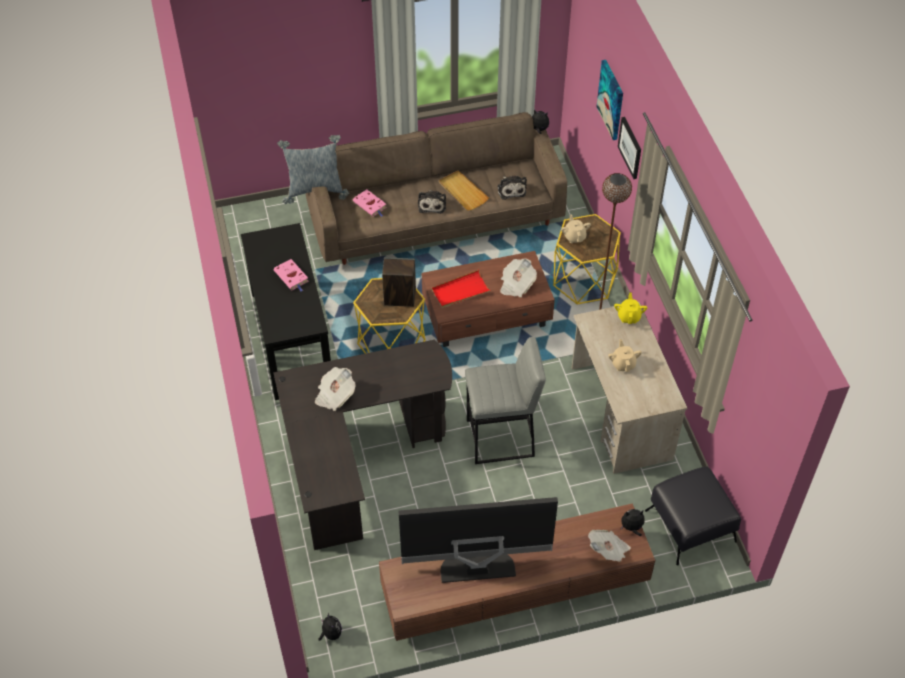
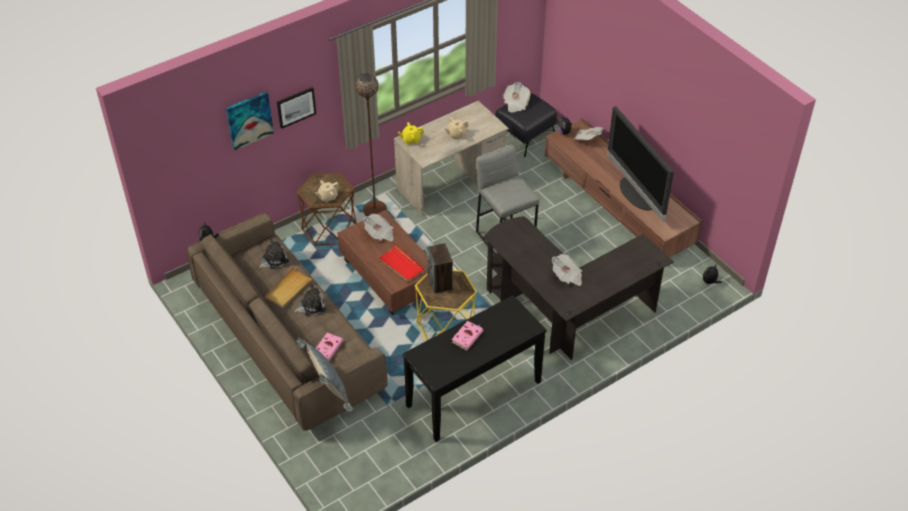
camera: 110 degrees left, 5 degrees down
(583, 280) = (329, 228): yellow side table -> brown side table
(709, 488) = (516, 104): none -> newspaper

